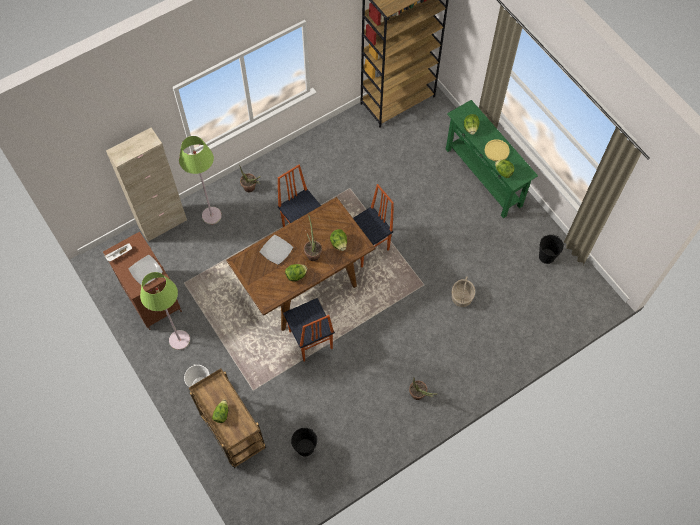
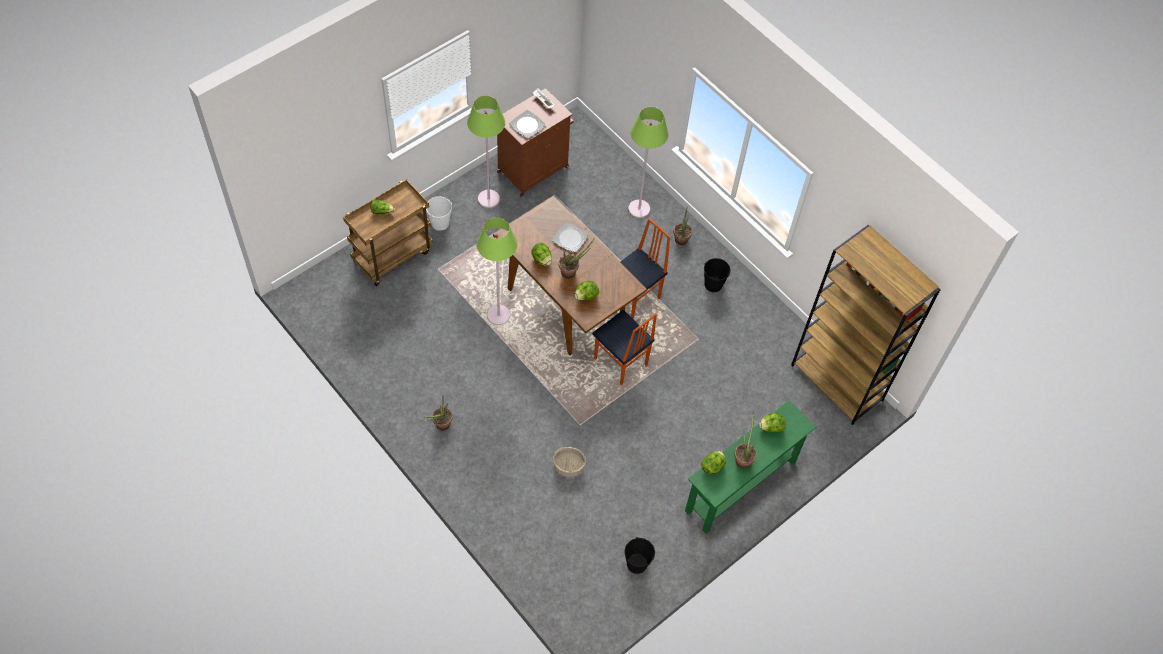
camera: 80 degrees right, 5 degrees down
(163, 224) = (622, 167): beige cabinet -> none
(305, 447) = (377, 321): black bucket -> black bucket (713, 284)
(310, 340) = (498, 315): chair -> green floor lamp
(496, 151) = (743, 458): yellow plate -> potted plant

